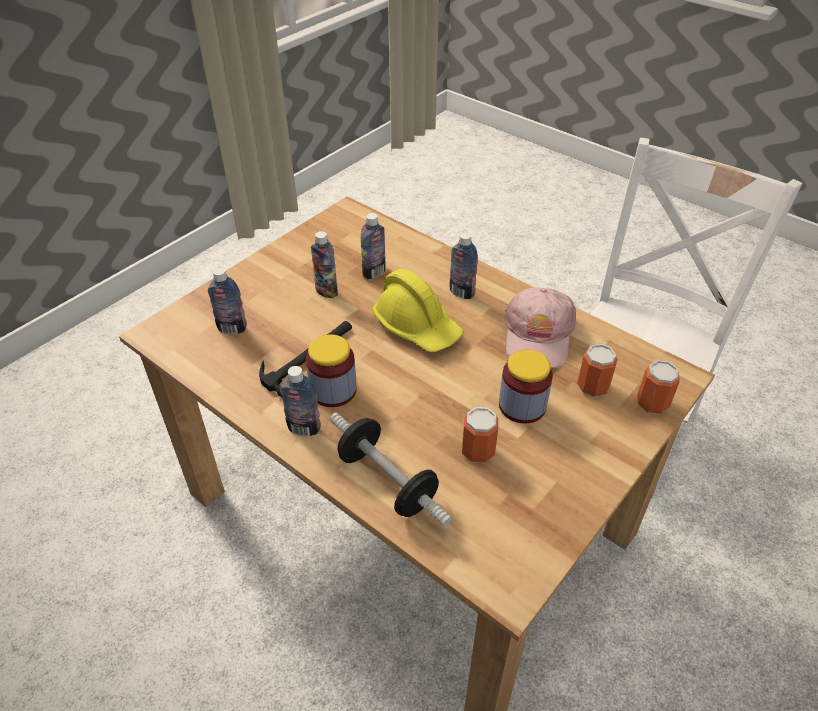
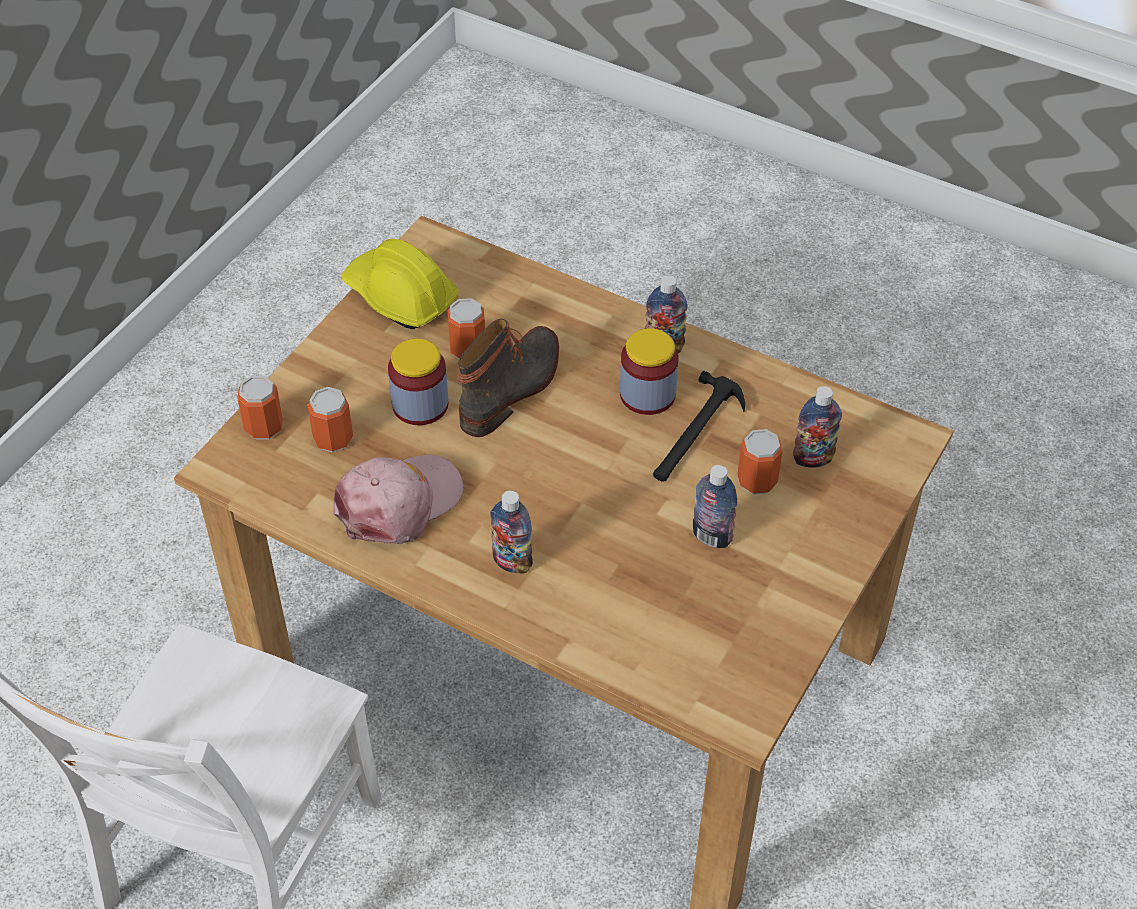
camera: 170 degrees right, 5 degrees up
(279, 319) = (757, 481): none -> can
(374, 272) = (653, 582): bottle -> none
(387, 481) = (558, 309): dumbbell -> none
(417, 327) = (565, 495): yellow hard hat -> yellow hard hat (400, 296)
(443, 409) = (512, 389): none -> boot
(538, 335) = (399, 503): pink cap -> pink cap turned 45 degrees clockwise

